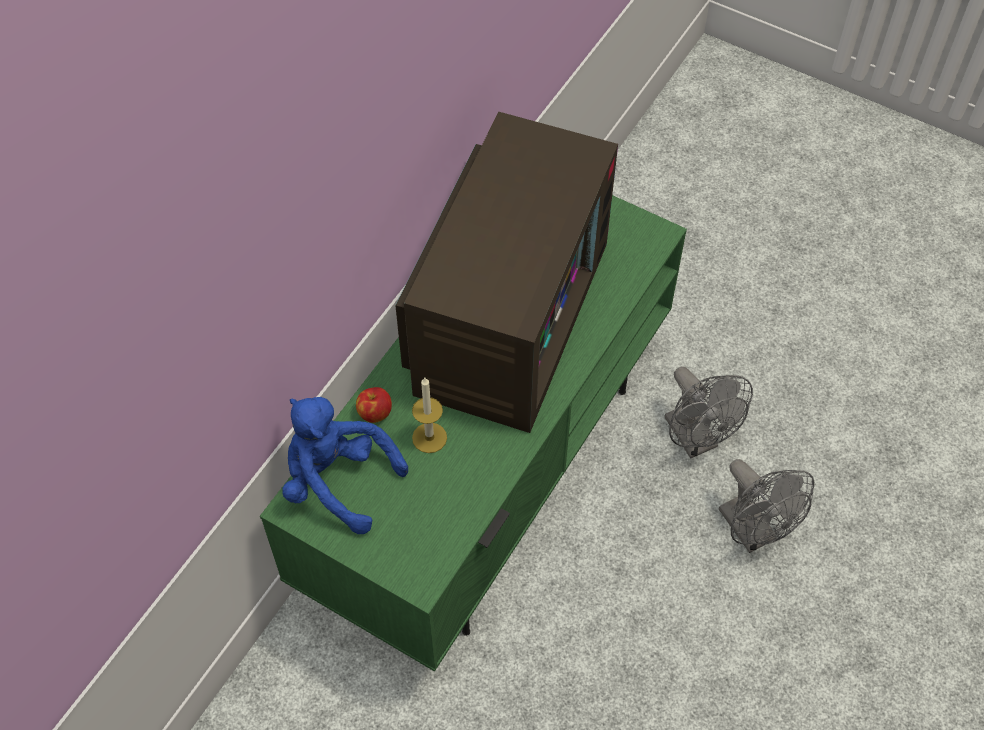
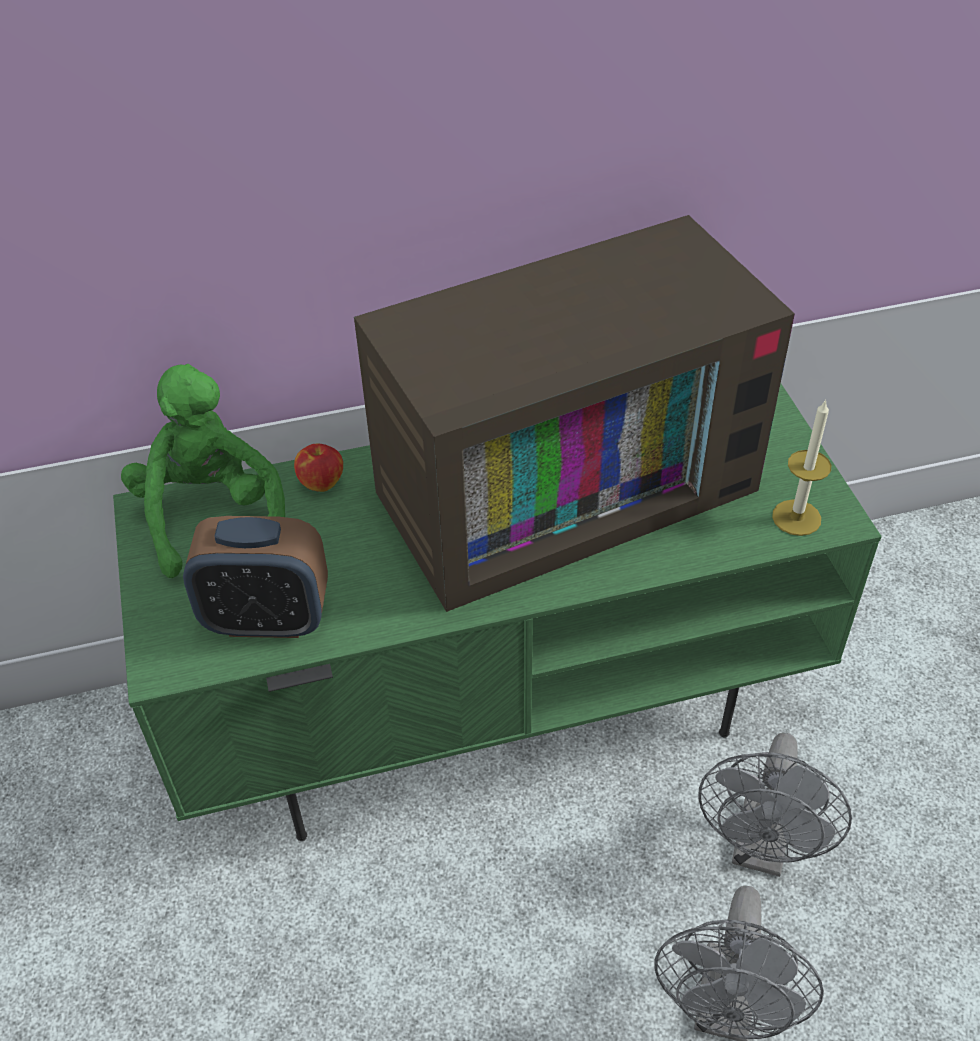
camera: 45 degrees right, 10 degrees down
(337, 481) = (212, 516): blue plush toy -> green plush toy
(429, 437) = (342, 541): candle -> candle (796, 517)
(444, 511) = (267, 619): none -> alarm clock

